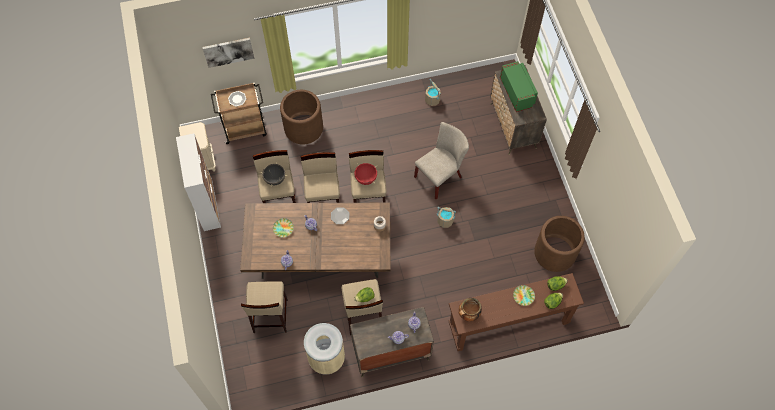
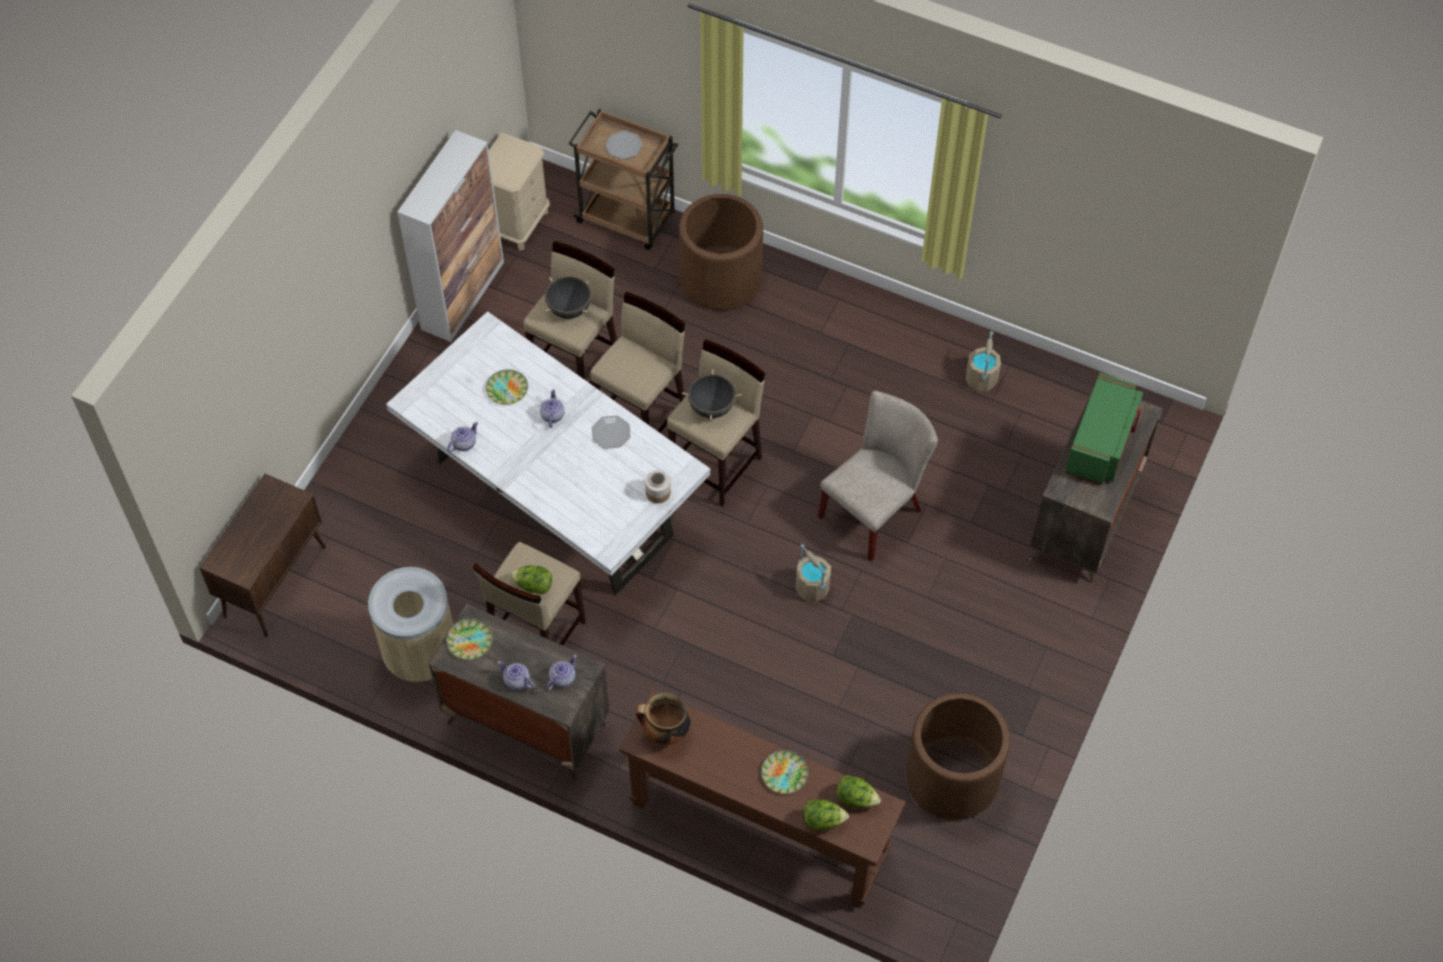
camera: 40 degrees right, 5 degrees down
(228, 51) = (640, 47): picture -> none
(241, 375) = (276, 581): none -> brown cabinet
(270, 316) = (397, 528): beige stool -> none
(320, 259) = (553, 498): brown dining table -> white dining table
(365, 337) = (469, 640): none -> plate
(366, 179) = (711, 408): red cooking pot -> black cooking pot
(440, 175) = (875, 510): beige chair -> beige chair turned 45 degrees counterclockwise

